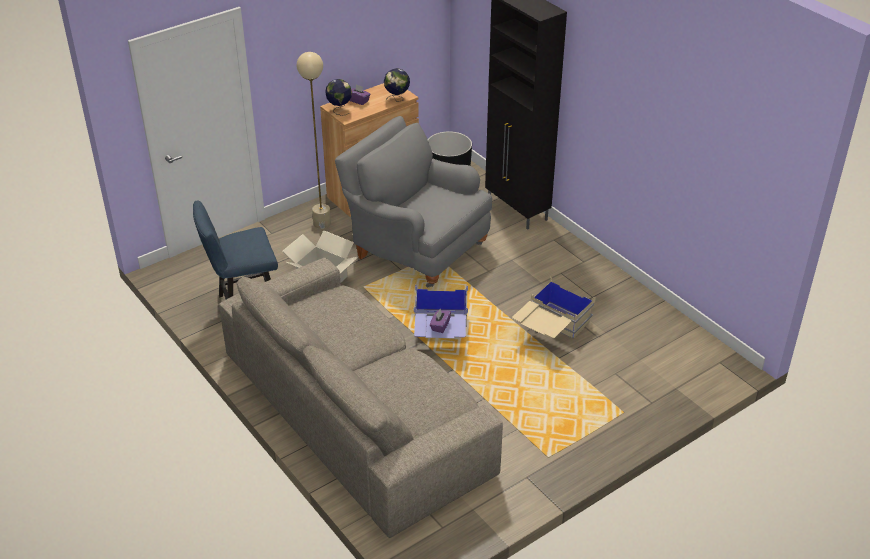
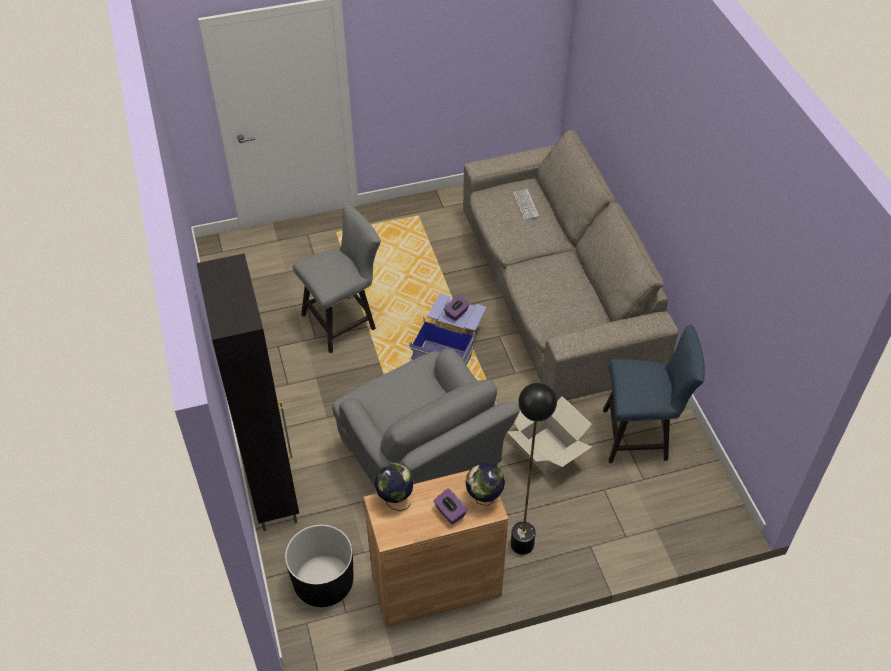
camera: 160 degrees left, 10 degrees up
(322, 223) = (522, 544): beige floor lamp -> black floor lamp
(410, 400) = (526, 205): none -> keyboard
(550, 331) = (344, 320): beige storage box -> grey chair

